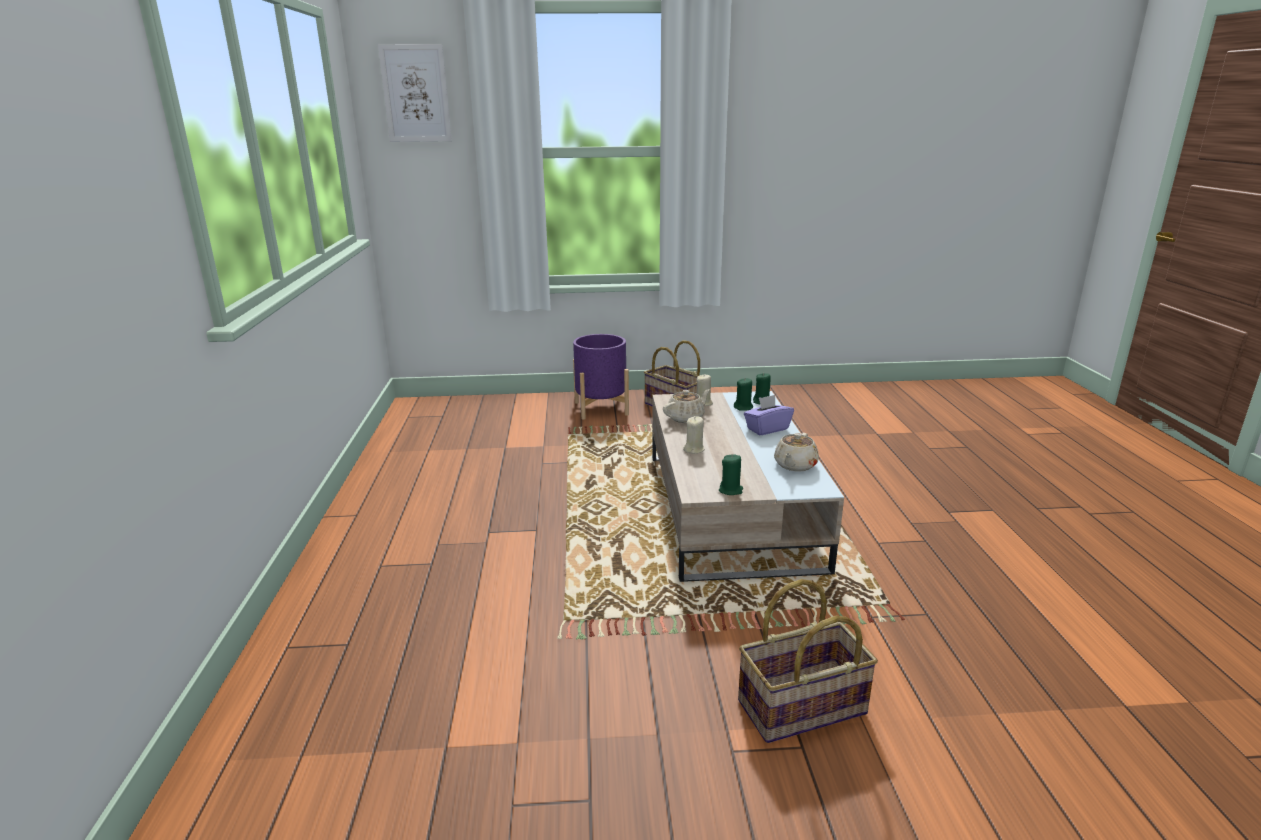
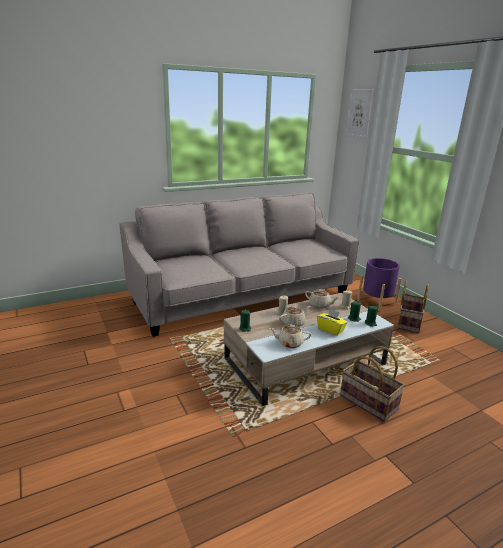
camera: 65 degrees right, 0 degrees up
(464, 511) = (243, 297): none -> grey sofa
(734, 449) = (293, 323): none -> beige teapot
(767, 429) = (330, 329): purple tissue box -> yellow tissue box
(802, 709) = (147, 407): basket -> basket (367, 402)

